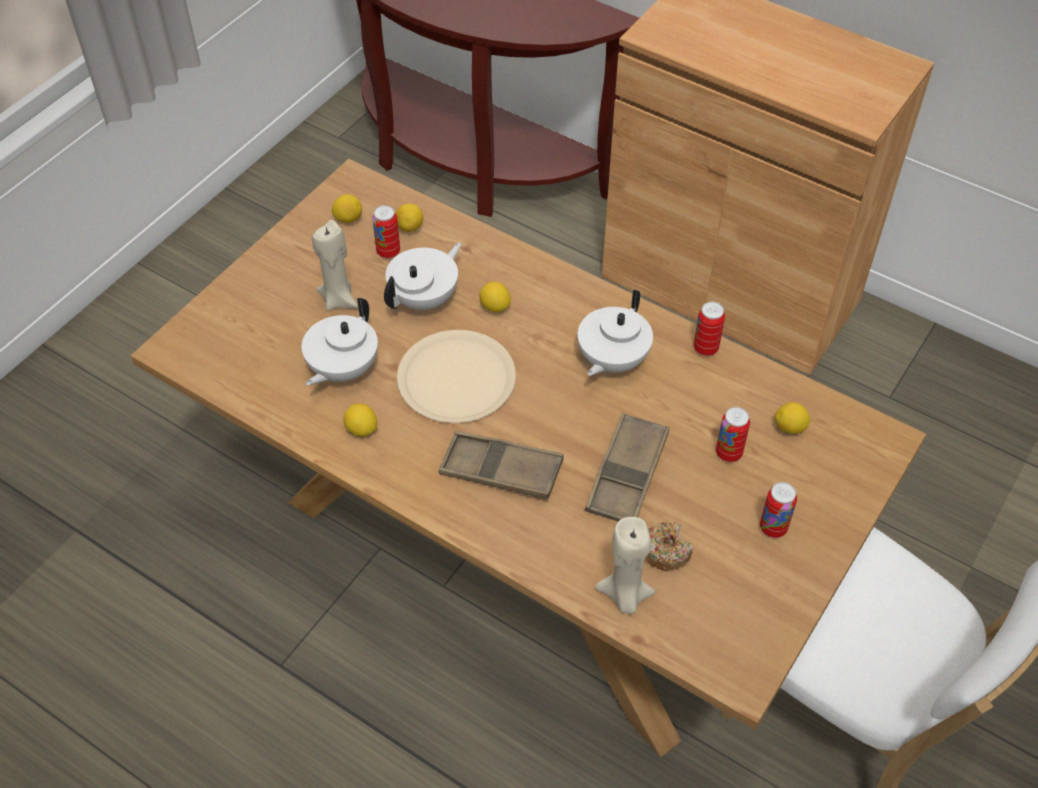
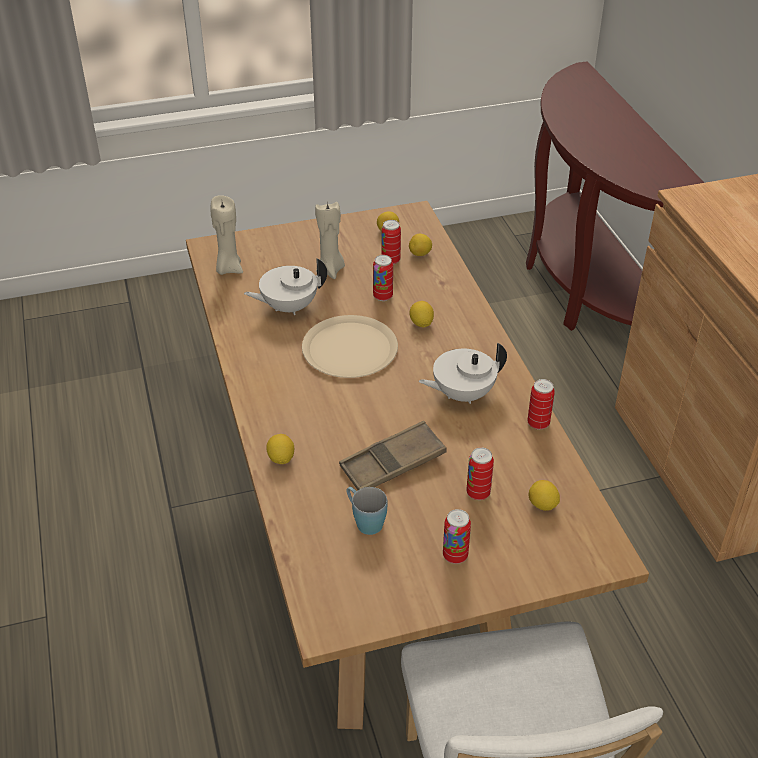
camera: 40 degrees right, 10 degrees down
(361, 429) = (261, 344): lemon -> lemon (281, 458)
(425, 299) = (383, 296): white teapot -> can
(501, 470) = (316, 413): brown tray -> none
(625, 596) = (307, 528): beige candle -> beige candle (228, 268)
(665, 550) = (364, 521): donut -> blue mug

